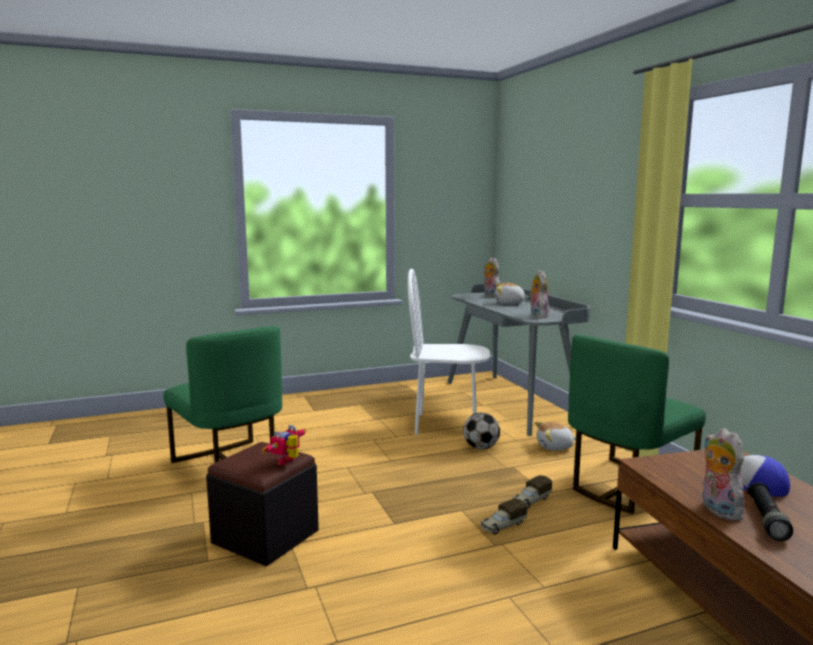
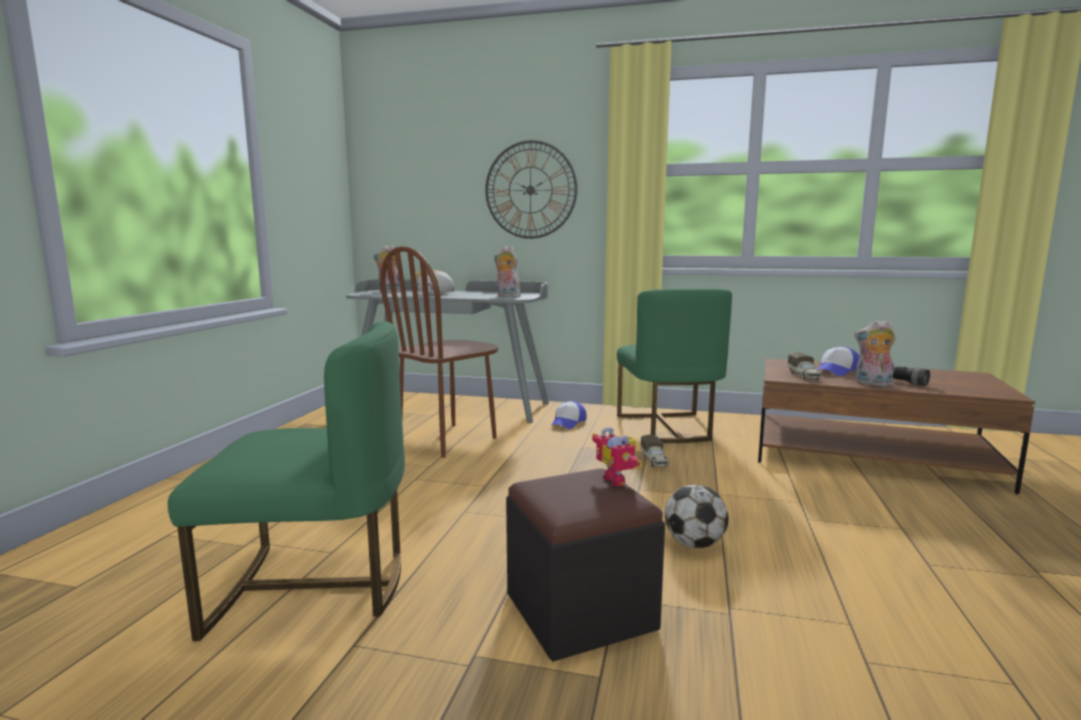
camera: 55 degrees left, 0 degrees up
(446, 424) = (448, 440): white chair -> brown chair
(481, 447) = (525, 444): football -> football (694, 544)
(502, 526) = (687, 484): toy truck -> toy truck (804, 376)
(555, 447) = (568, 422): plush toy -> cap
(593, 215) = (530, 190): none -> wall clock

